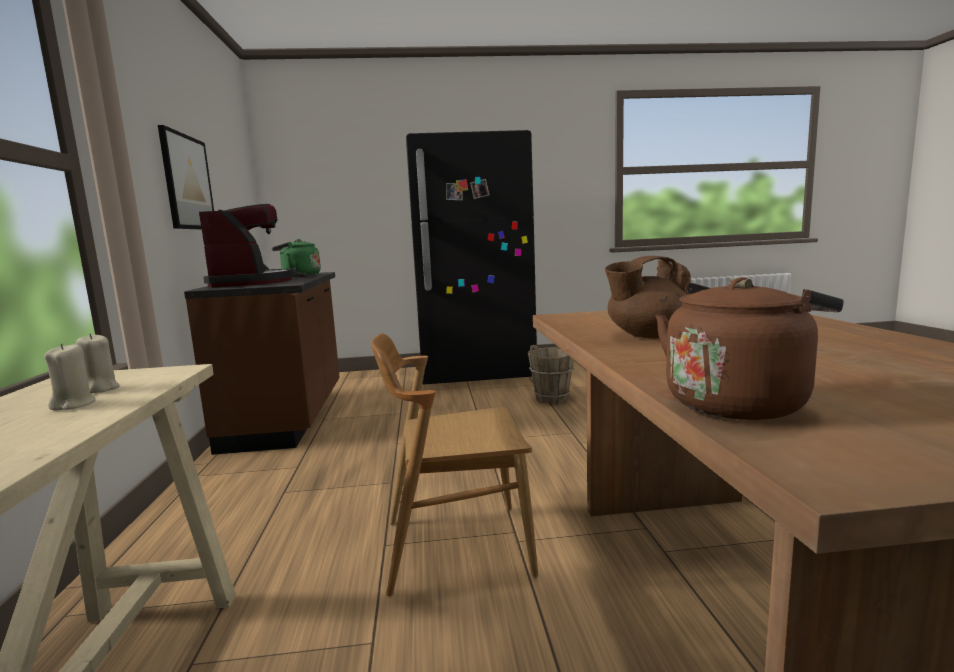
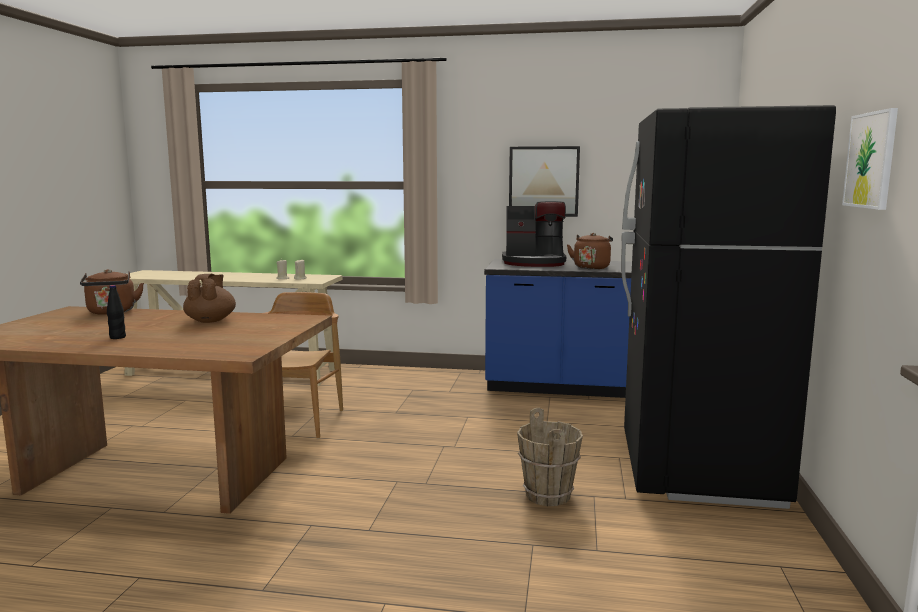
camera: 105 degrees right, 0 degrees up
(288, 418) = (561, 387): brown counter -> blue counter
(299, 276) = (591, 267): green kettle -> brown kettle
(546, 175) = (871, 160): none -> picture
(829, 342) = (117, 337): none -> black bottle

